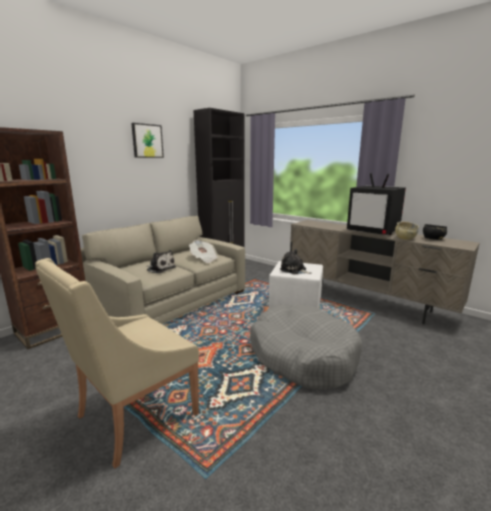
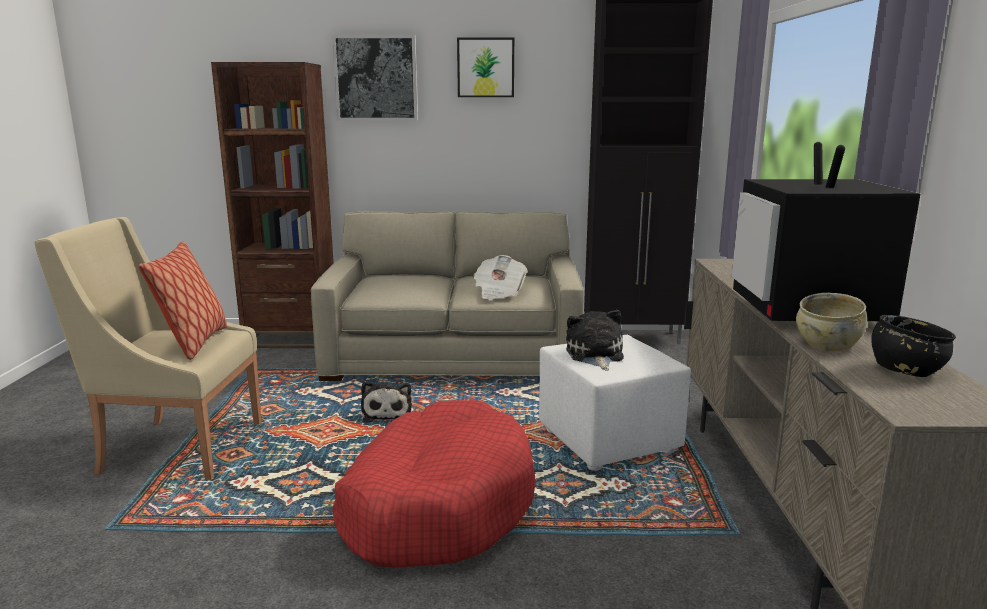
camera: 50 degrees right, 0 degrees up
(85, 144) = (376, 78): none -> picture
(147, 334) = (194, 343): none -> pillow
(160, 268) = (409, 288): plush toy -> plush toy (387, 413)
(302, 355) = (437, 504): grey dog bed -> red dog bed

